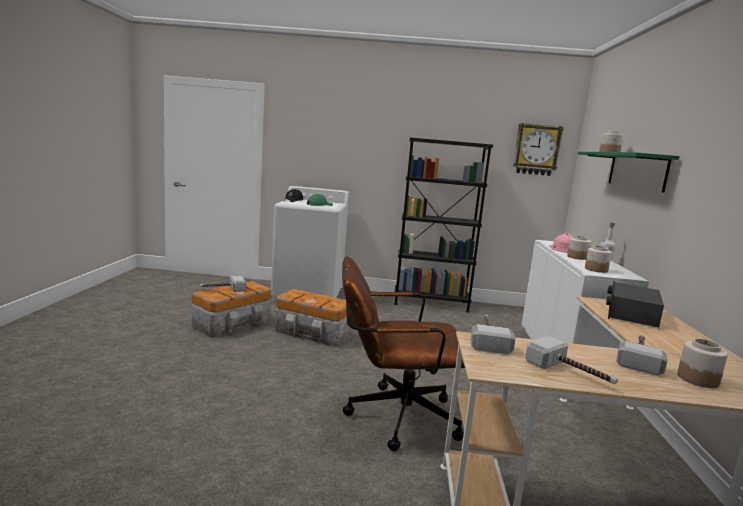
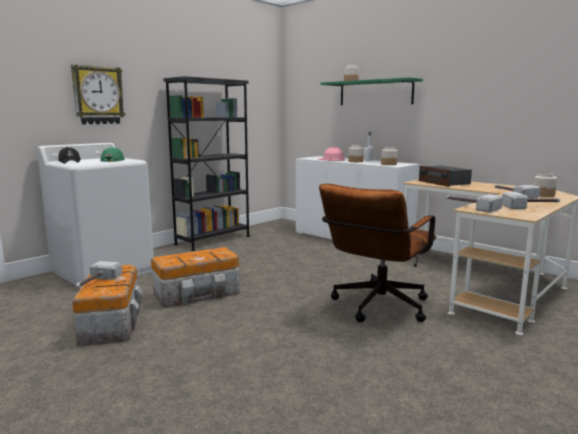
camera: 50 degrees left, 0 degrees up
(536, 149) = (258, 85): wall clock -> wall clock (98, 95)

